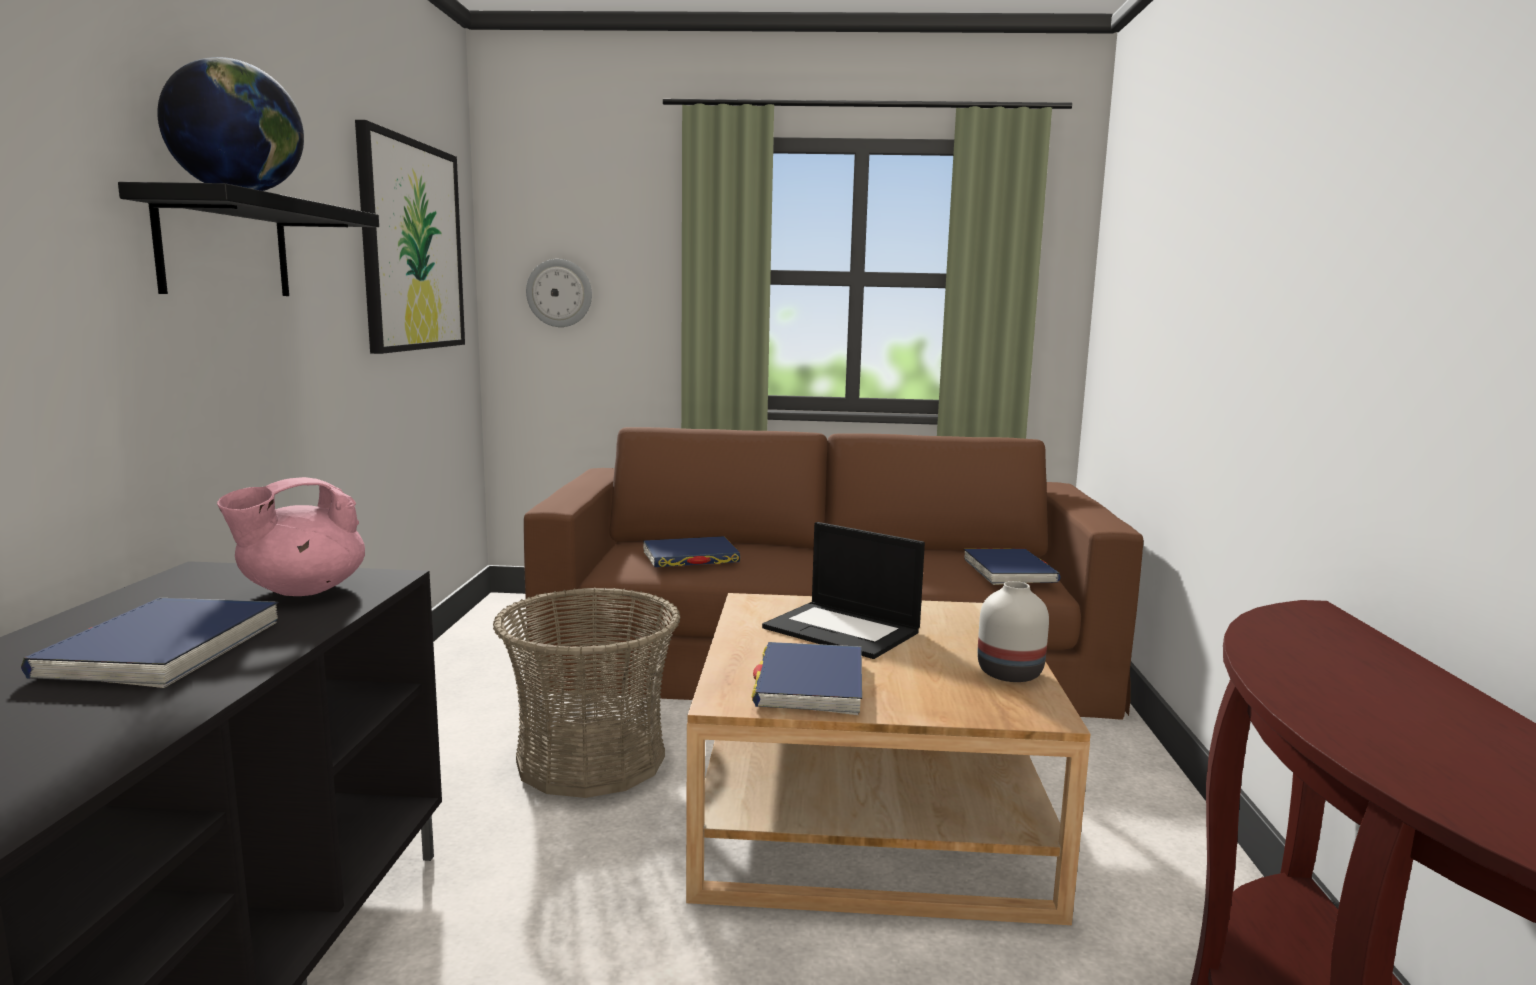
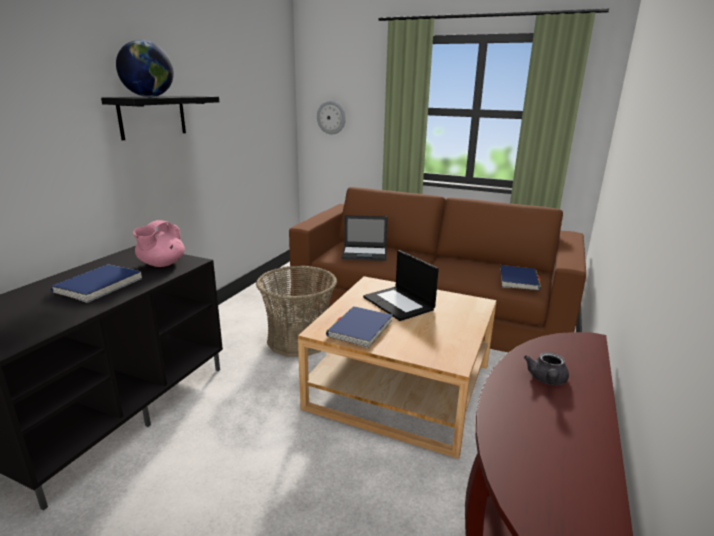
camera: 20 degrees right, 10 degrees up
(301, 590) = (161, 264): pink teapot -> pink teapot turned 45 degrees counterclockwise
(412, 246) = (255, 100): picture -> none
(690, 557) = (365, 254): blue book -> laptop
(1008, 672) = (458, 338): white vase -> none
(1341, 674) = (547, 380): none -> grey teapot

